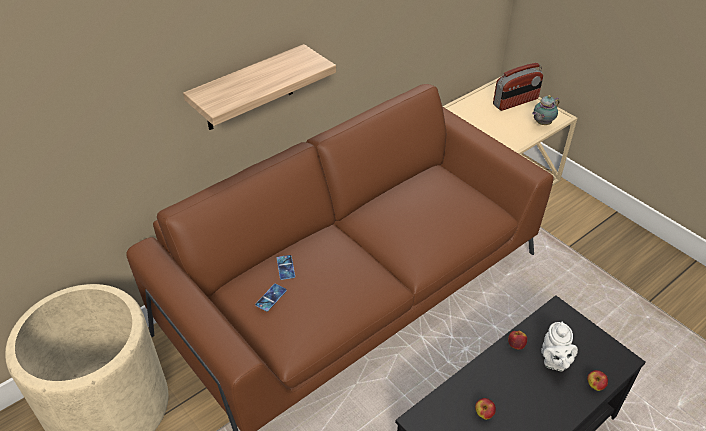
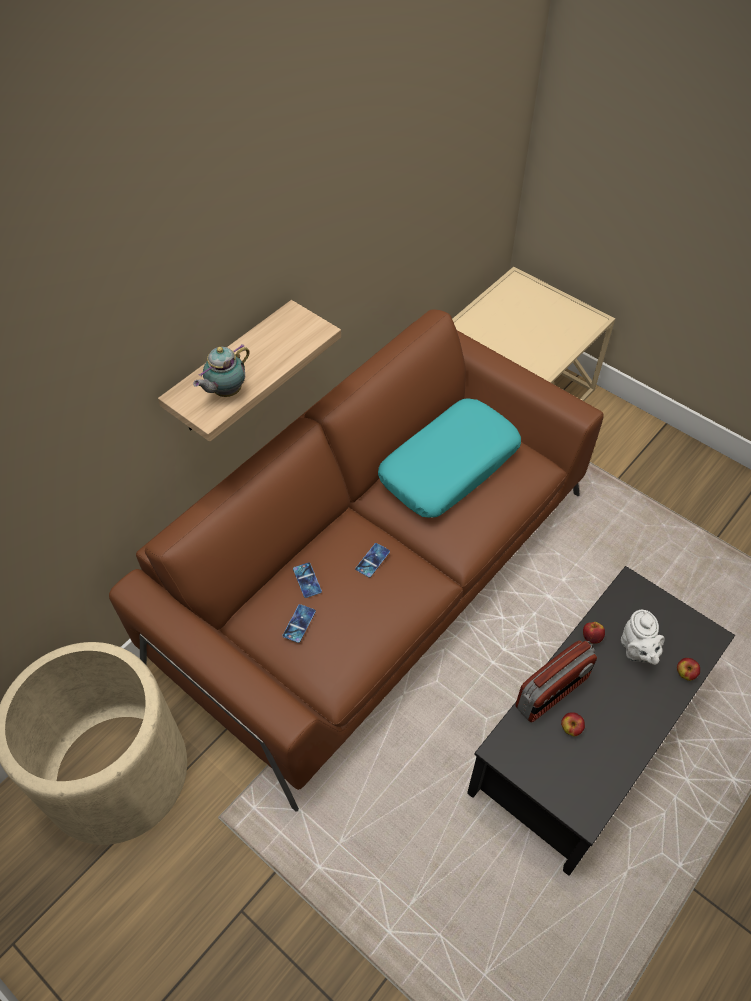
camera: 10 degrees left, 10 degrees up
(342, 260) = (372, 560): none -> phone
(420, 203) = (449, 466): none -> turquoise pillow
(515, 102) = (537, 304): radio -> radio (552, 693)
(542, 123) = (574, 332): teapot -> teapot (225, 392)

